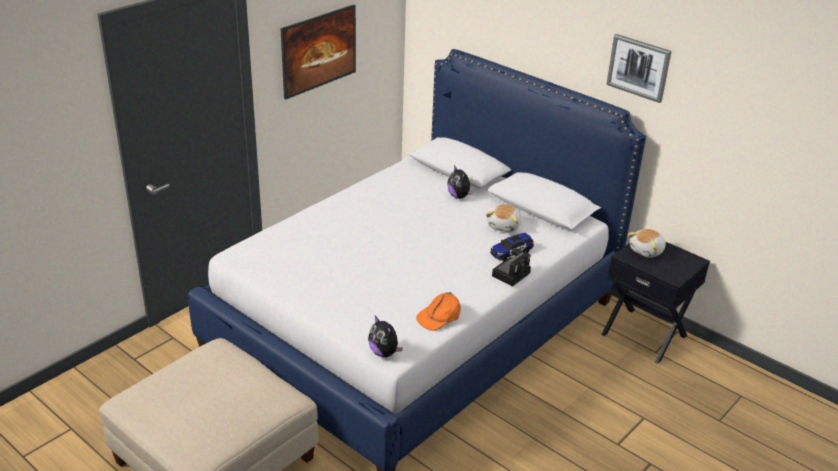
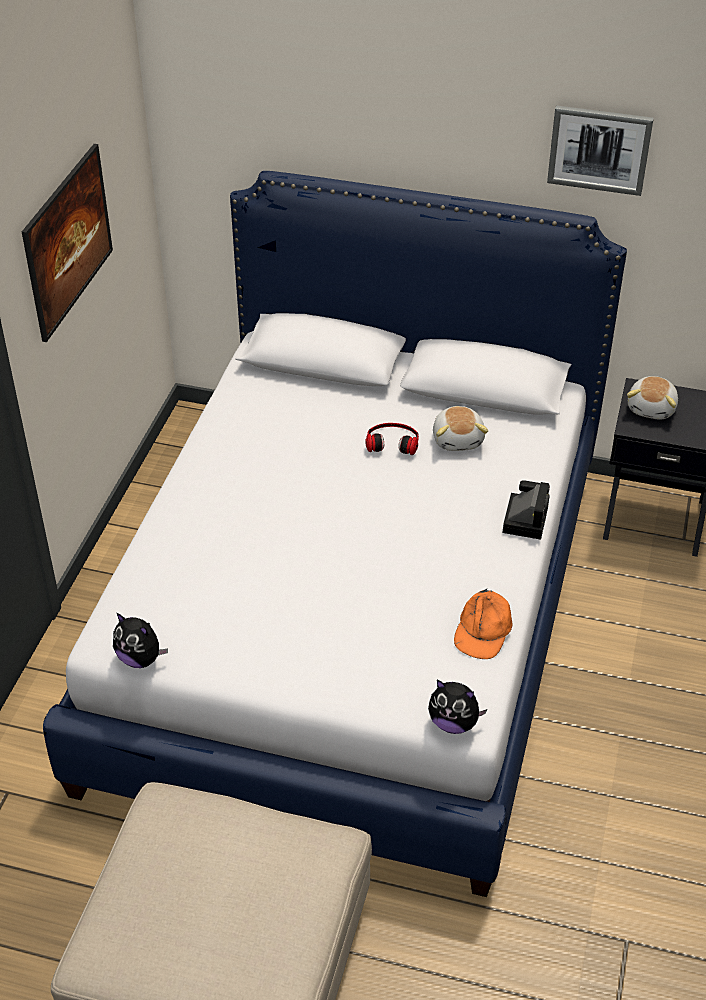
camera: 25 degrees left, 10 degrees up
(459, 196) = (359, 409): plush toy -> plush toy (140, 658)
(465, 216) = (392, 441): none -> headphones
(511, 252) = (499, 482): toy car -> none

